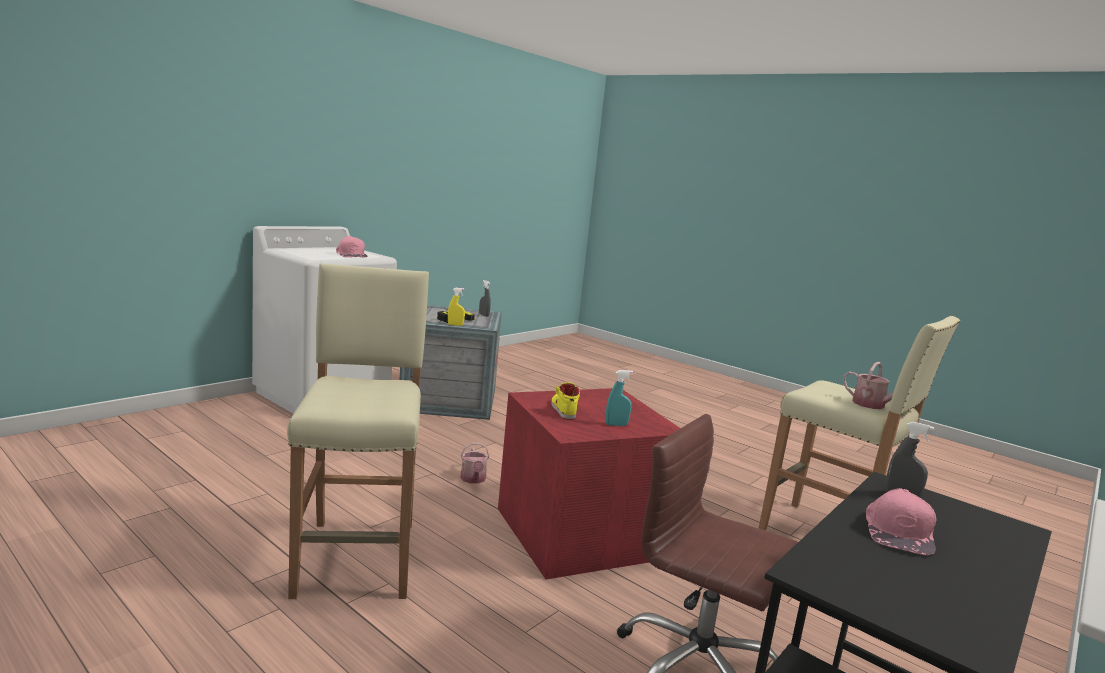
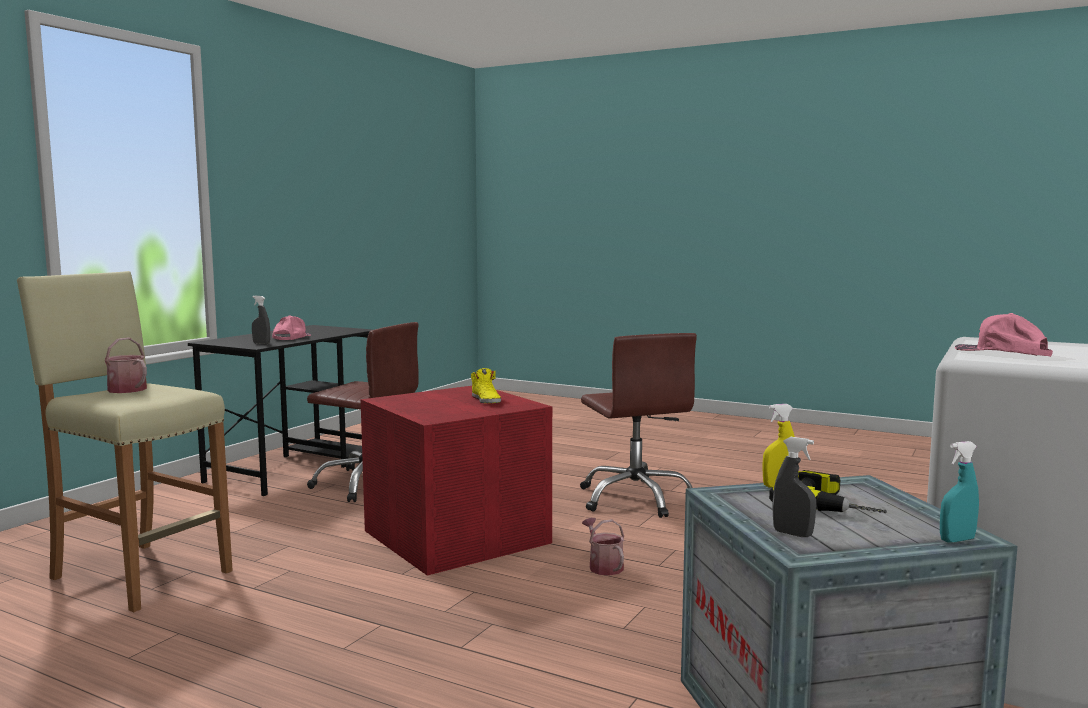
camera: 170 degrees right, 5 degrees down
(358, 557) = (636, 498): beige stool -> brown office chair
(616, 425) = (431, 396): turquoise spray bottle -> turquoise spray bottle (957, 540)

